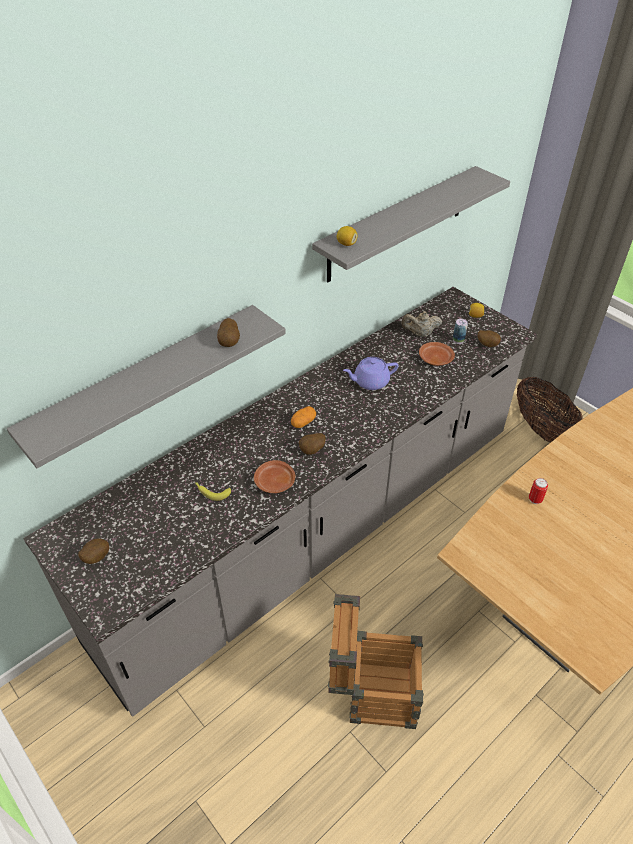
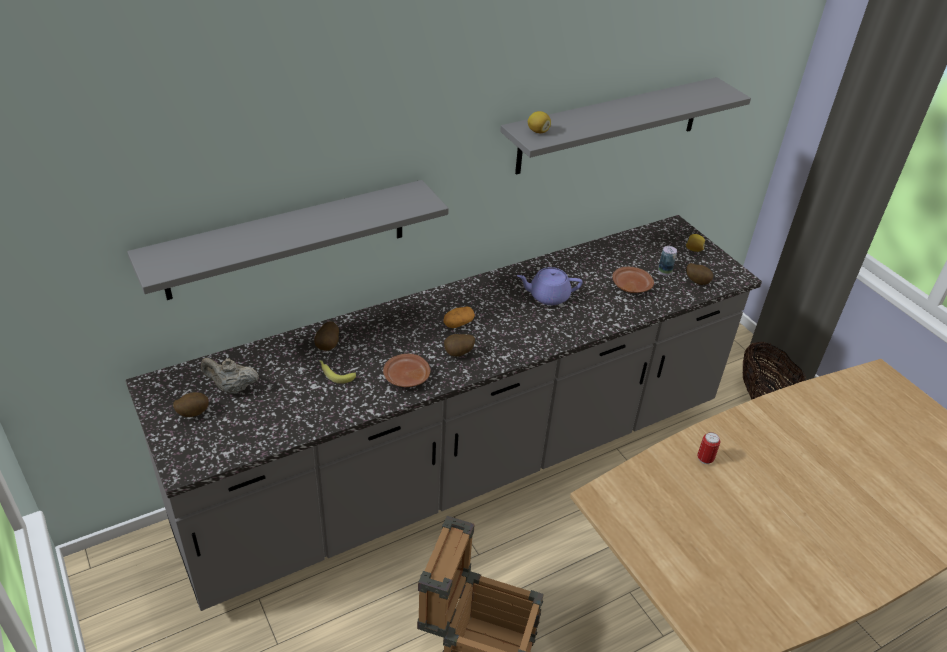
camera: 10 degrees right, 5 degrees down
(230, 342) = (383, 211): potato -> potato (328, 346)
(420, 334) = (622, 257): beige teapot -> beige teapot (232, 388)

